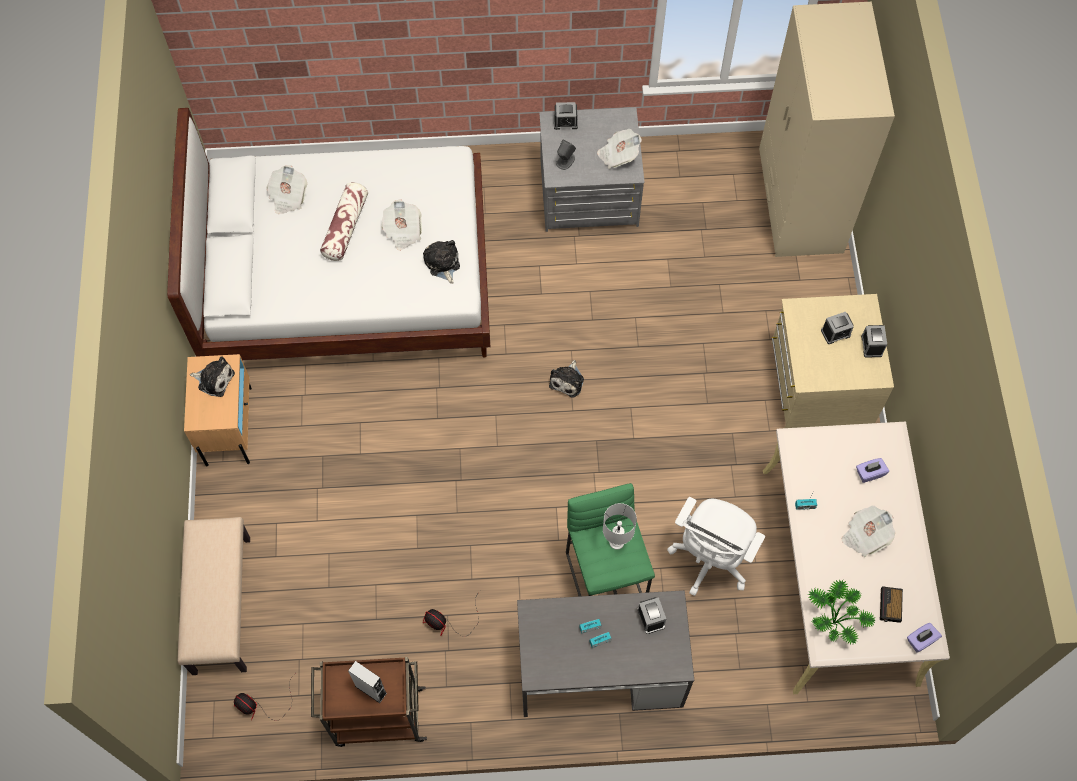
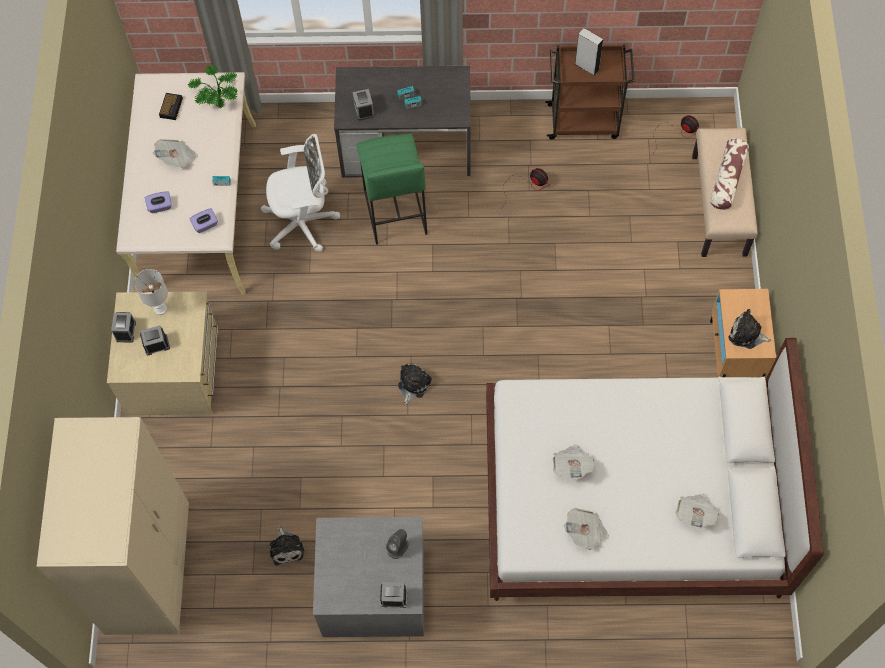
camera: 175 degrees left, 0 degrees up
(345, 227) = (632, 475): pillow -> pillow (727, 179)
(442, 264) = (531, 428): plush toy -> plush toy (286, 548)
(617, 542) = (384, 163): white table lamp -> white table lamp (160, 309)
(618, 155) = (340, 552): newspaper -> newspaper (586, 532)
(711, 559) = (304, 223): white office chair -> white office chair turned 45 degrees clockwise
(921, 640) = (154, 83): purple tissue box -> purple tissue box (205, 225)

